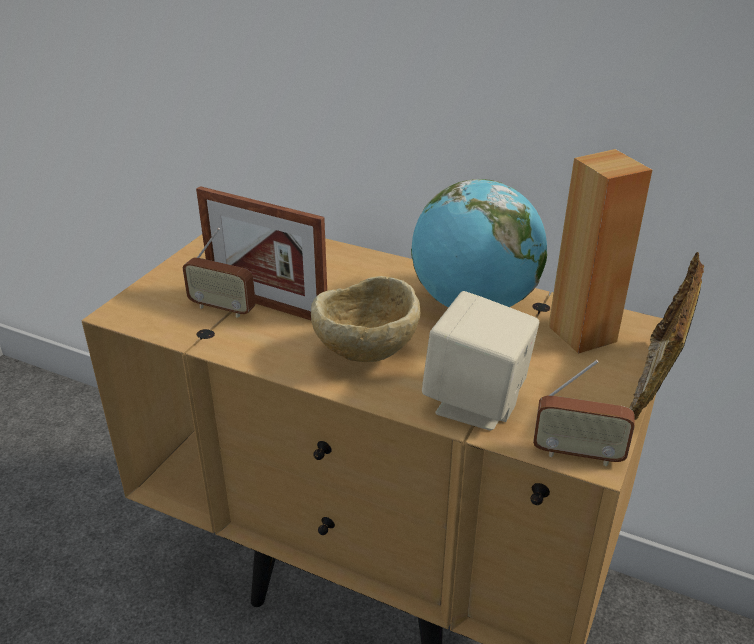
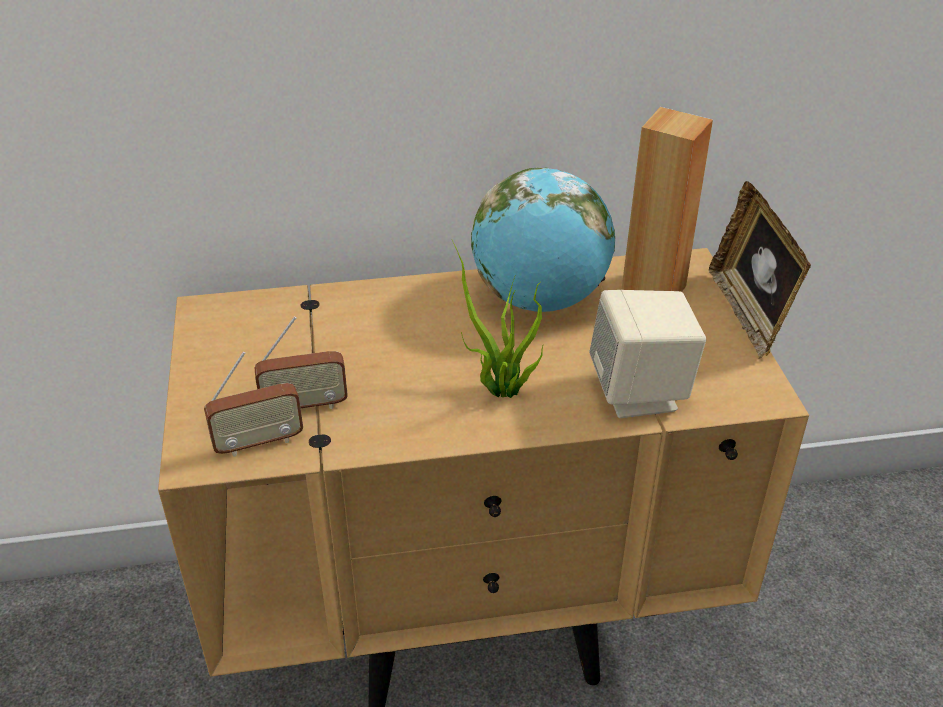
camera: 35 degrees left, 5 degrees up
(267, 305) = (347, 382): picture frame -> none
(366, 355) = (500, 391): beige bowl -> potted plant
(577, 454) = (754, 399): radio -> radio (258, 442)

